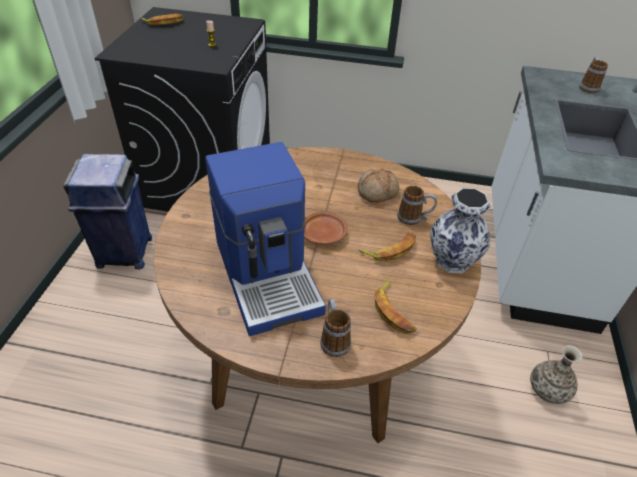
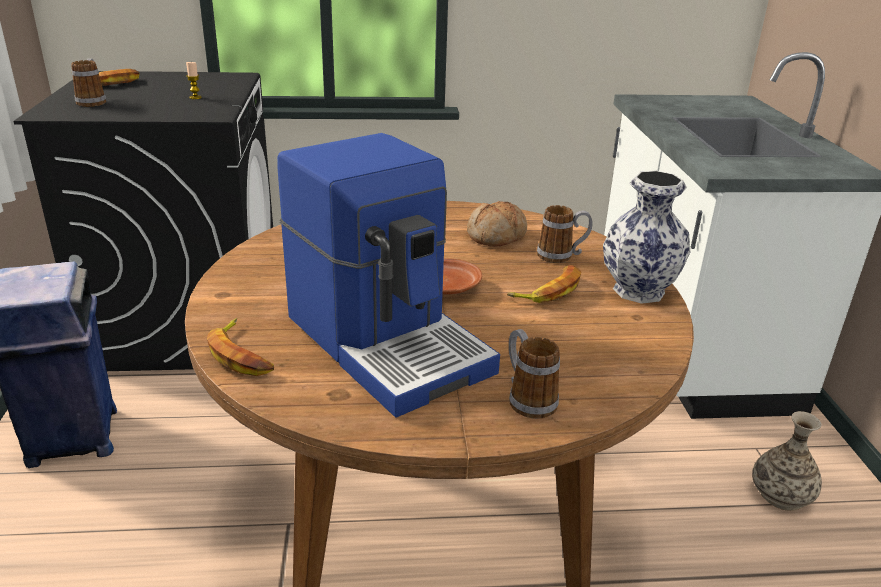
camera: 15 degrees left, 15 degrees down
(394, 310) = (594, 353): banana -> banana (241, 355)
(588, 87) = (701, 105): mug -> mug (93, 101)

